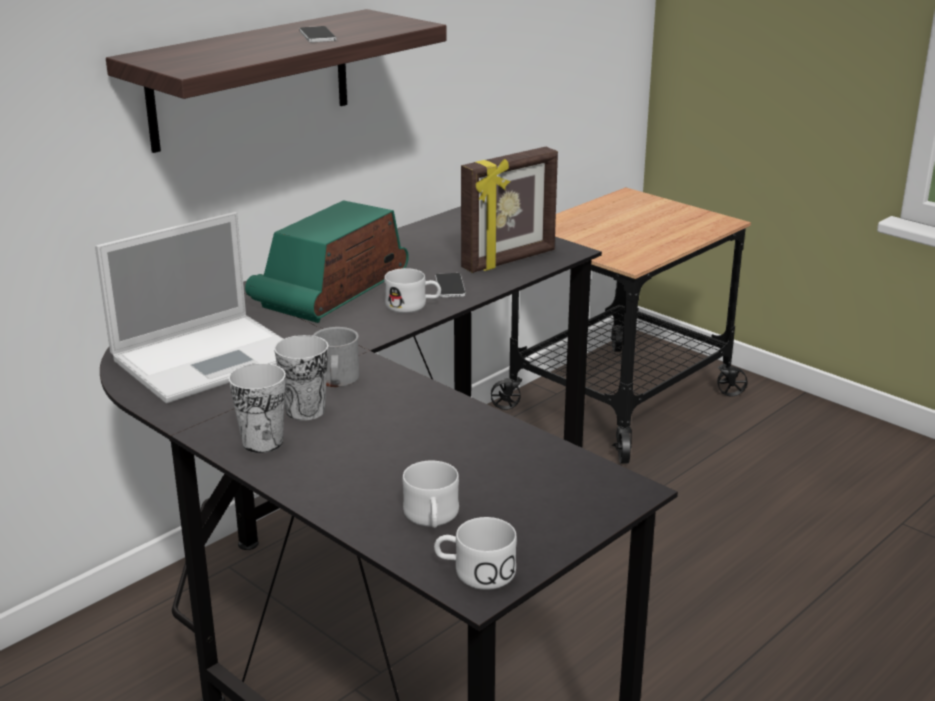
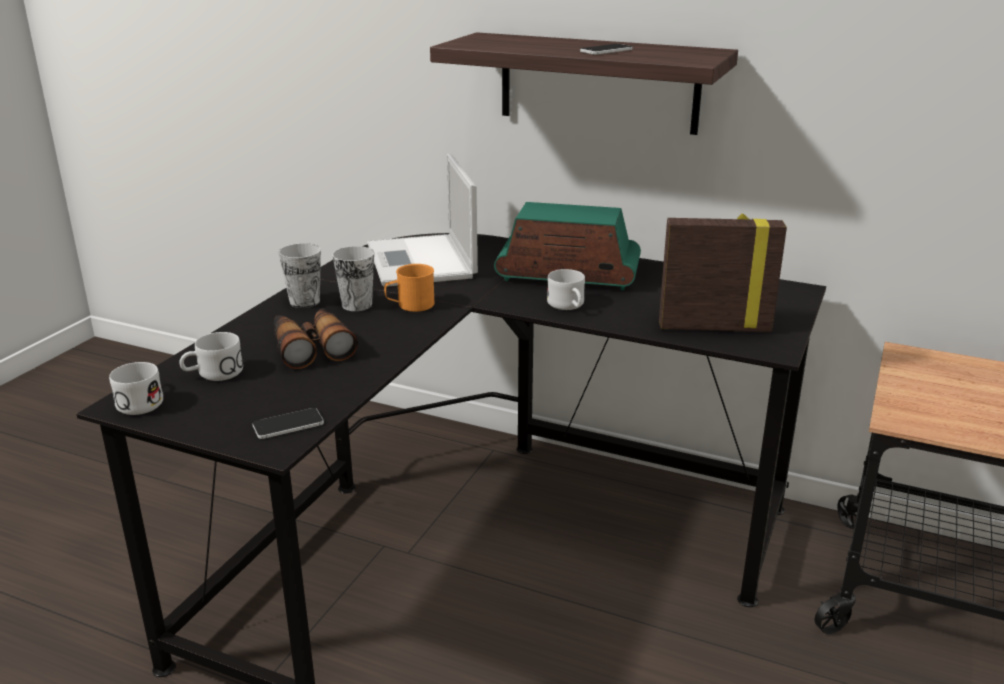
camera: 70 degrees right, 0 degrees up
(210, 357) = (421, 262): laptop -> laptop turned 45 degrees clockwise
(337, 381) = (410, 305): grey mug -> orange mug
(405, 450) = (311, 347): none -> binoculars
(450, 286) = (624, 313): phone -> phone (288, 424)
(509, 260) = (714, 327): picture frame -> picture frame turned 150 degrees clockwise

